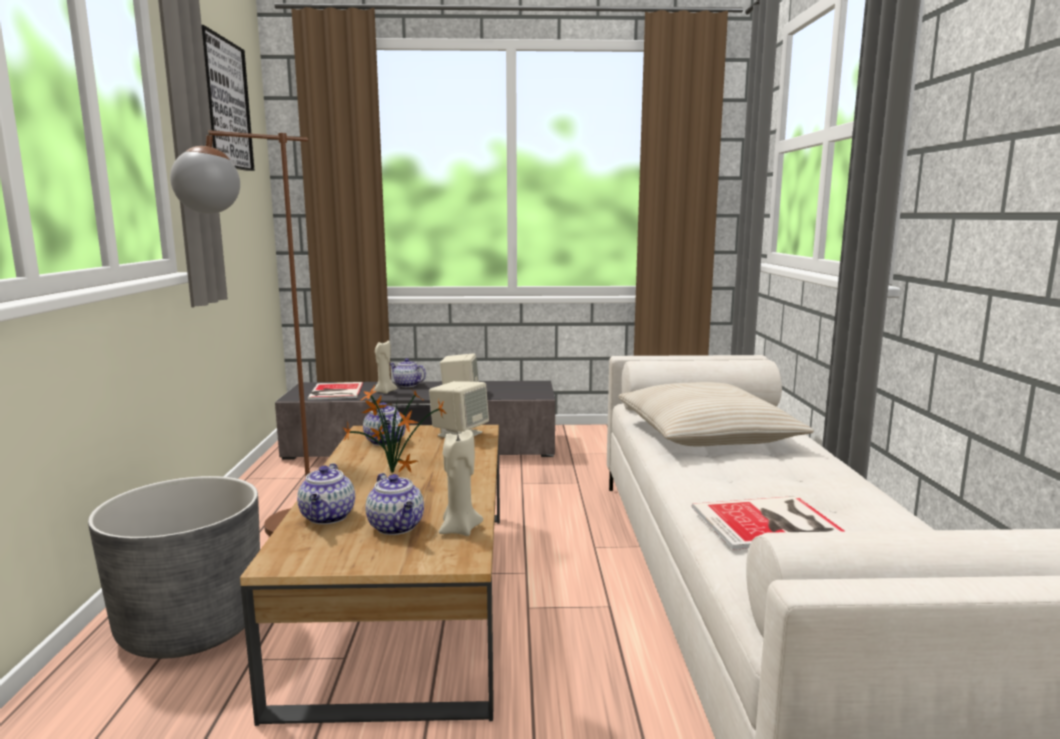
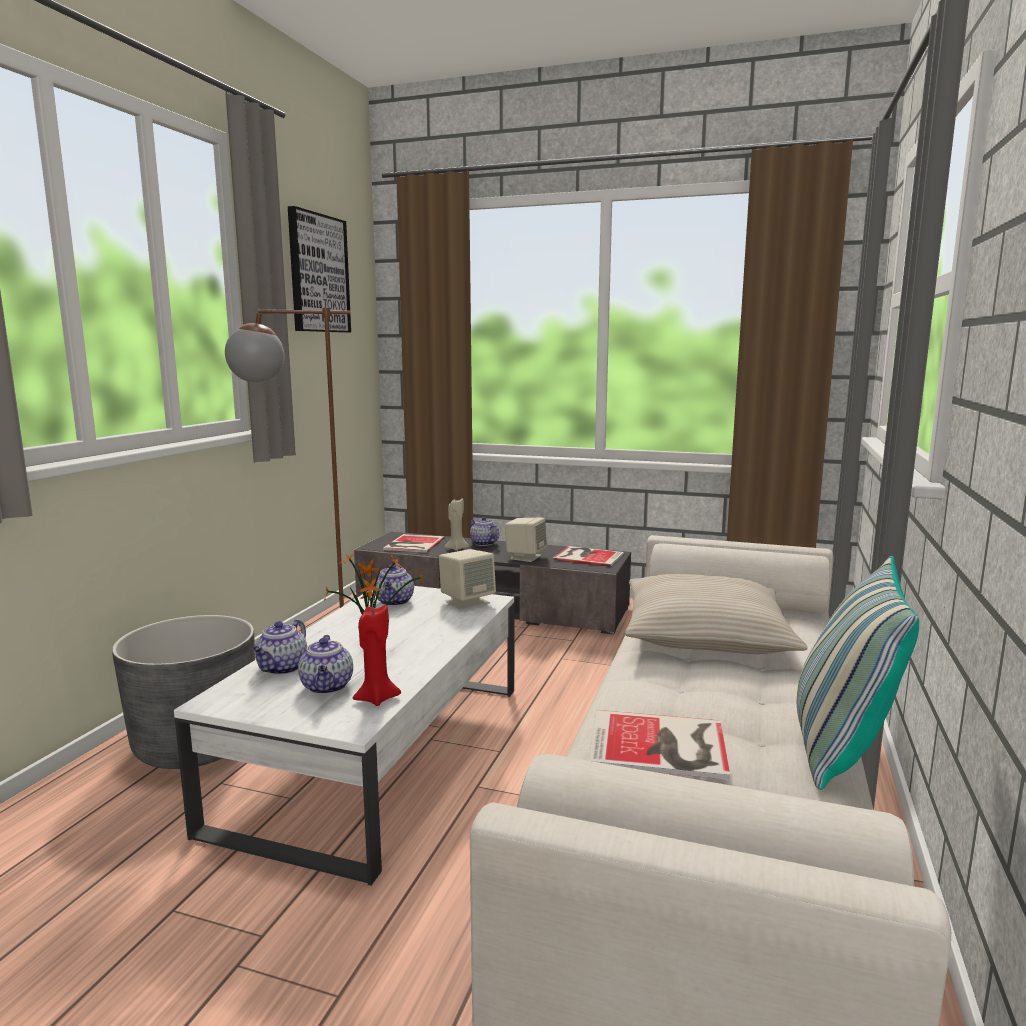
camera: 20 degrees right, 0 degrees up
(408, 596) = (379, 753): brown coffee table -> white coffee table
(459, 529) = (376, 698): beige candle -> red candle
(516, 387) = (587, 556): none -> book
(895, 502) = (840, 747): none -> pillow

